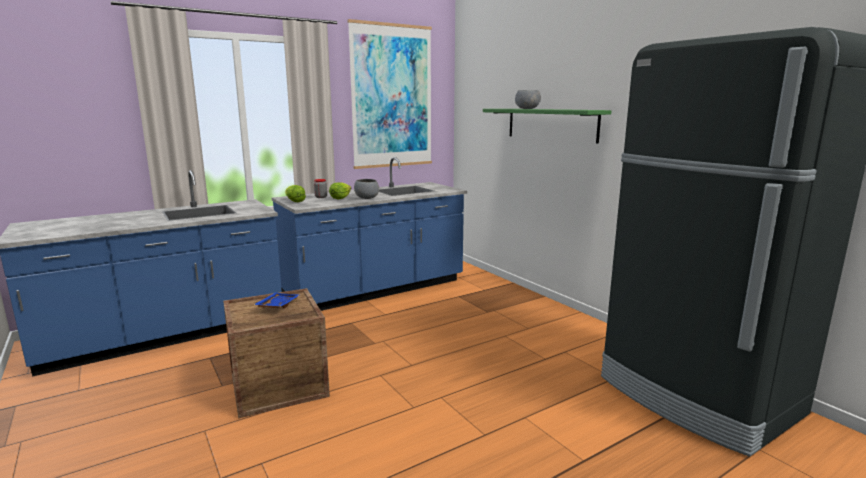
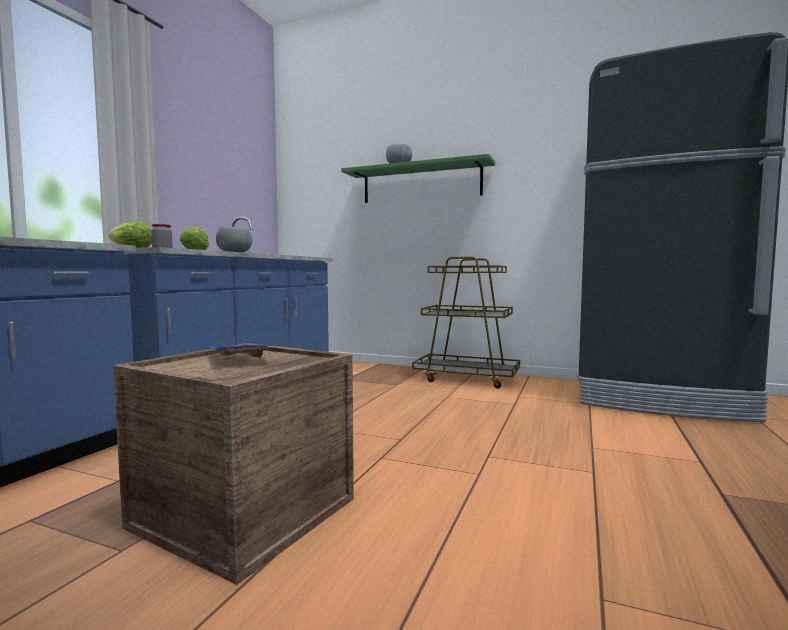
camera: 35 degrees left, 10 degrees down
(392, 97) = (219, 150): picture -> none
(557, 319) = (467, 378): none -> brown cart

